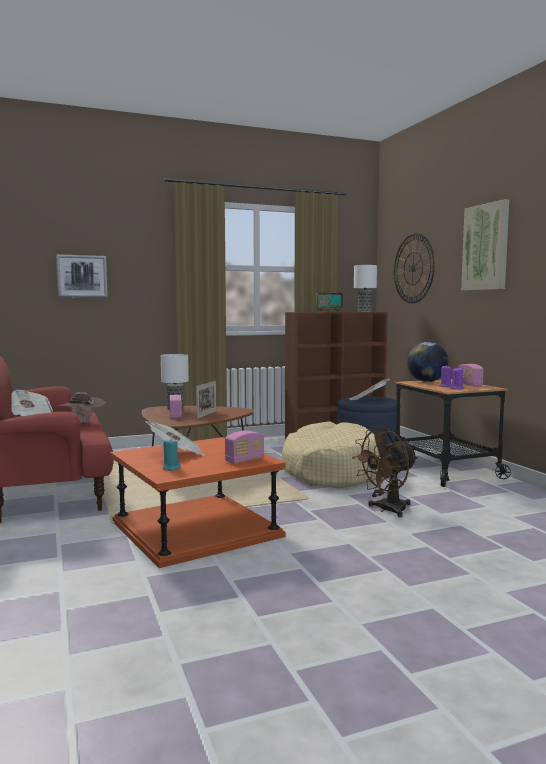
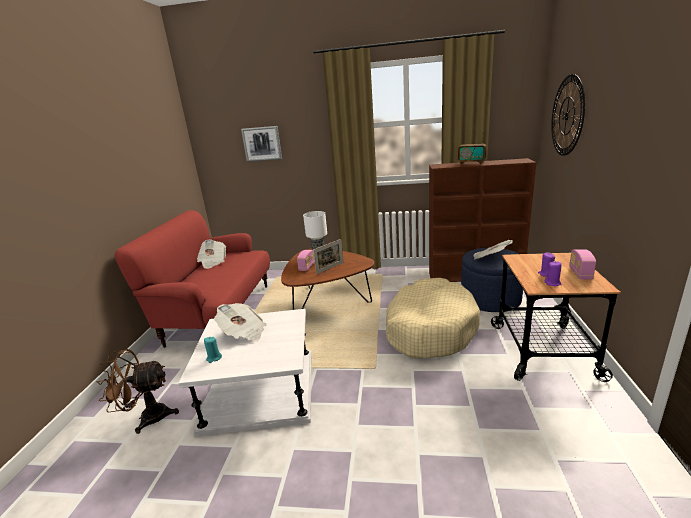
camera: 30 degrees right, 15 degrees up
(81, 422) = (232, 273): brown hat -> none
(196, 529) = (260, 389): orange side table -> white side table
(244, 460) = (275, 357): radio -> none
(365, 311) = (513, 160): table lamp -> none
(387, 510) = (428, 406): brown fan -> brown fan (147, 417)
(426, 381) = (537, 259): globe -> none
(486, 247) = (634, 105): picture -> none

